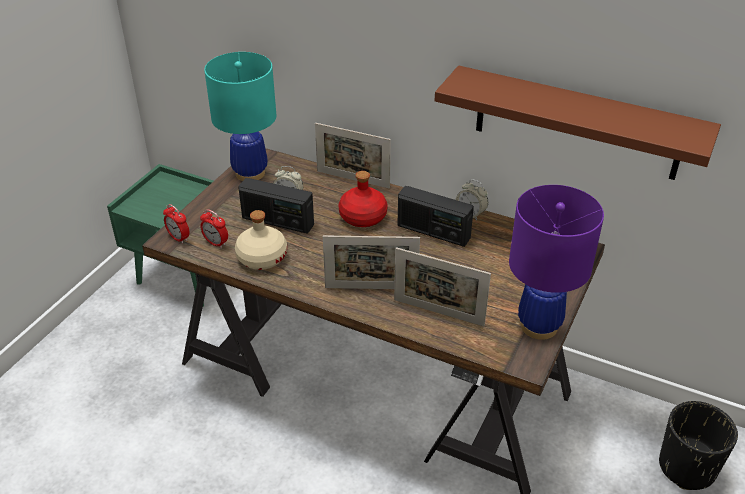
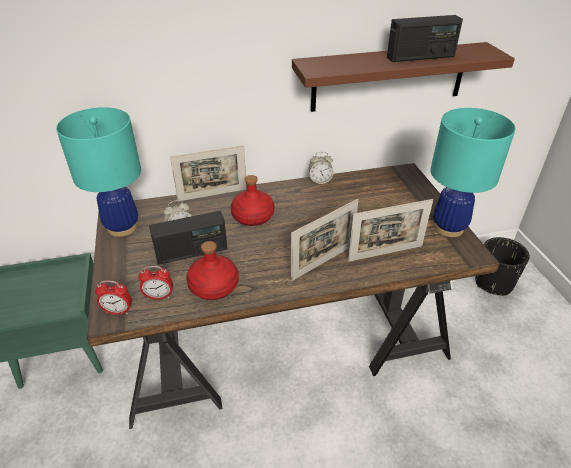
camera: 40 degrees left, 0 degrees up
(261, 257) = (213, 286): beige bottle -> red bottle
(433, 232) = (312, 203): radio -> radio (420, 57)
(539, 326) = (449, 228): purple table lamp -> turquoise table lamp

